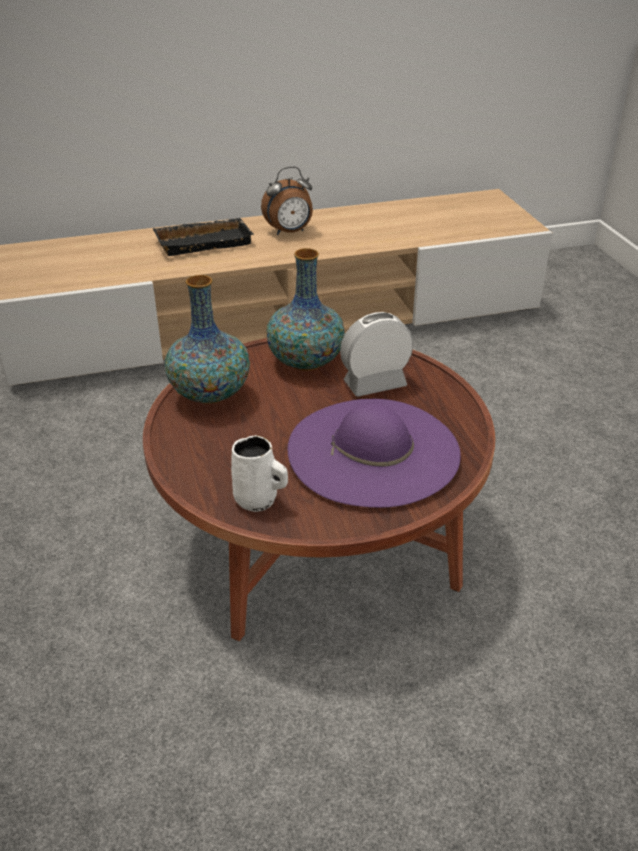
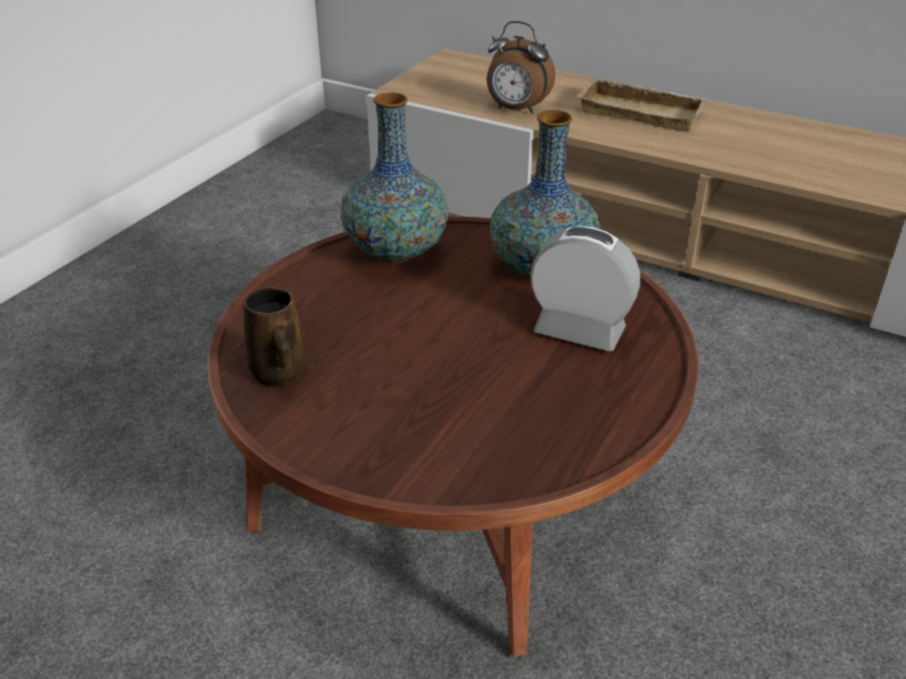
camera: 45 degrees right, 0 degrees up
(204, 241) = (642, 112): black tray -> beige tray
(258, 500) = (279, 374): white mug -> brown mug
(289, 232) = (755, 135): alarm clock -> alarm clock (516, 110)
(373, 450) = (457, 396): purple hat -> none

